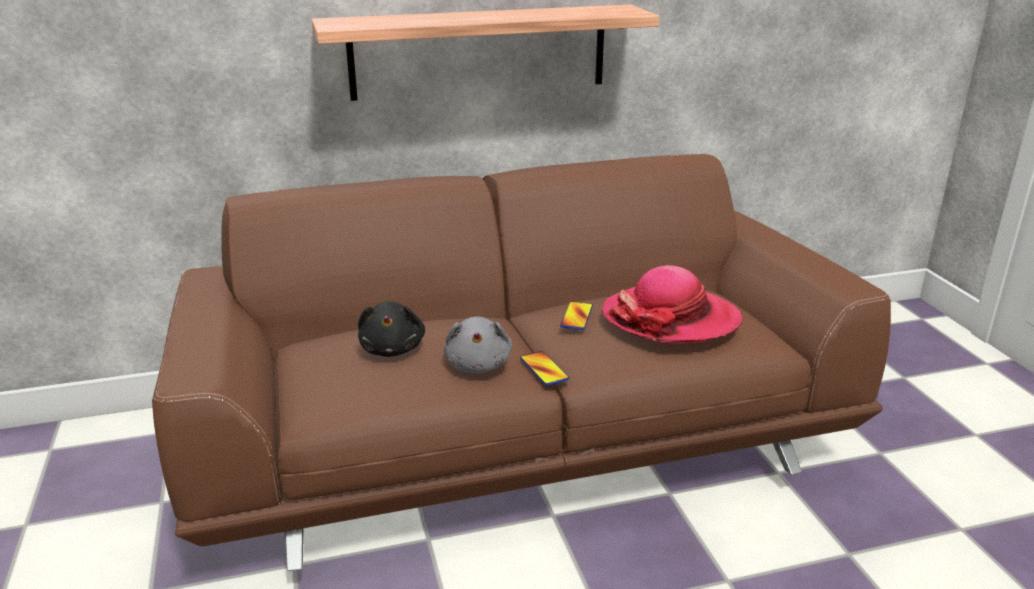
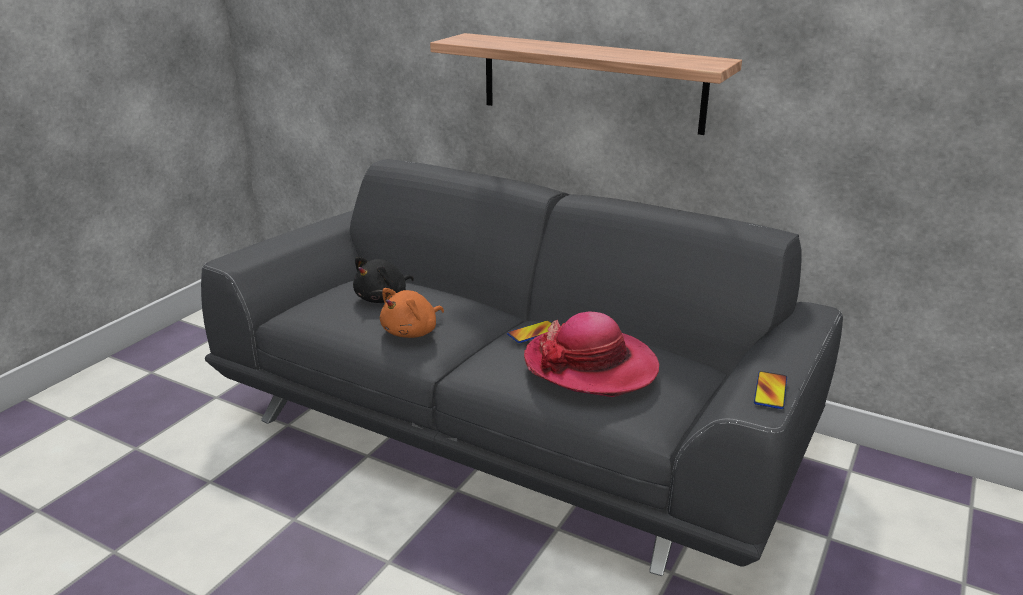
camera: 45 degrees right, 0 degrees up
(478, 364) = (412, 332): grey plush toy -> orange plush toy
(518, 440) = (513, 430): brown sofa -> grey sofa
(543, 369) = (448, 356): phone -> phone (770, 391)

